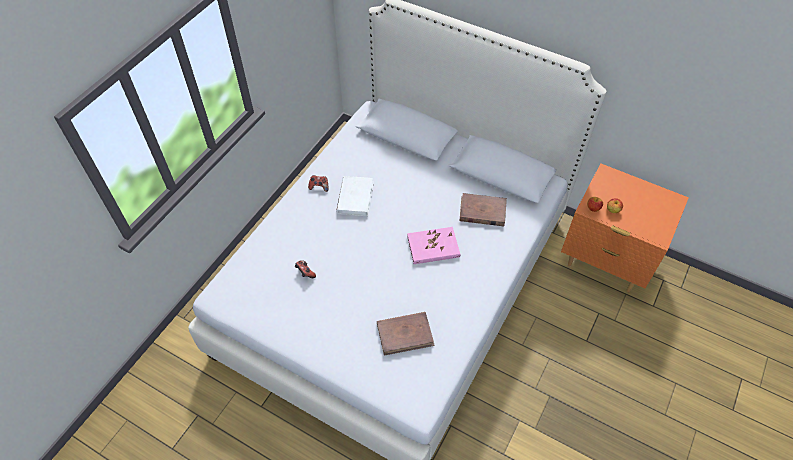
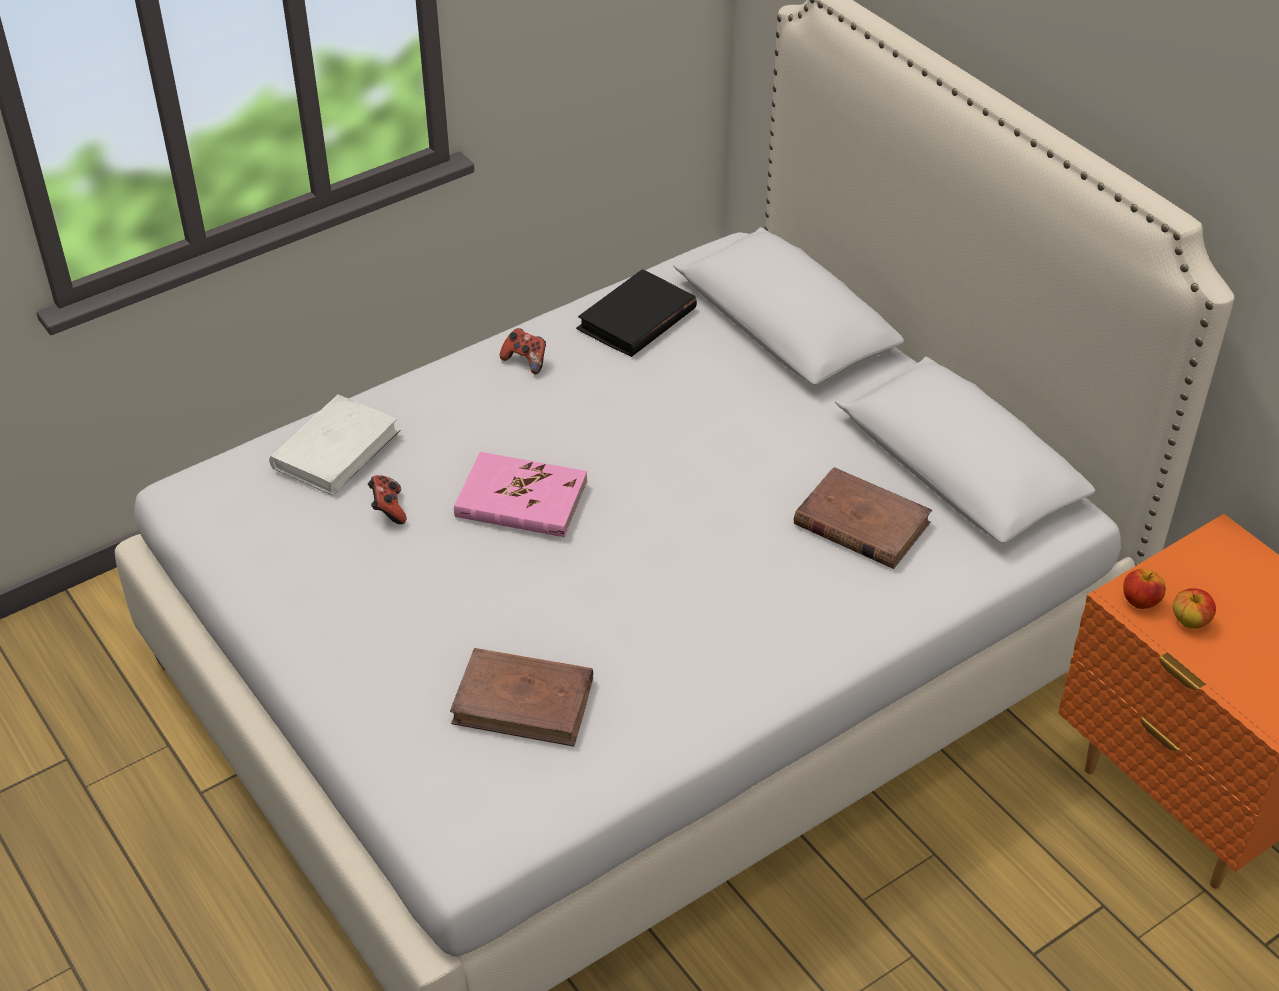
camera: 25 degrees right, 10 degrees down
(351, 153) = (636, 319): none -> black book
(355, 197) = (589, 404): white book -> white book (336, 449)
(433, 247) = (699, 555): pink book -> pink book (521, 500)

